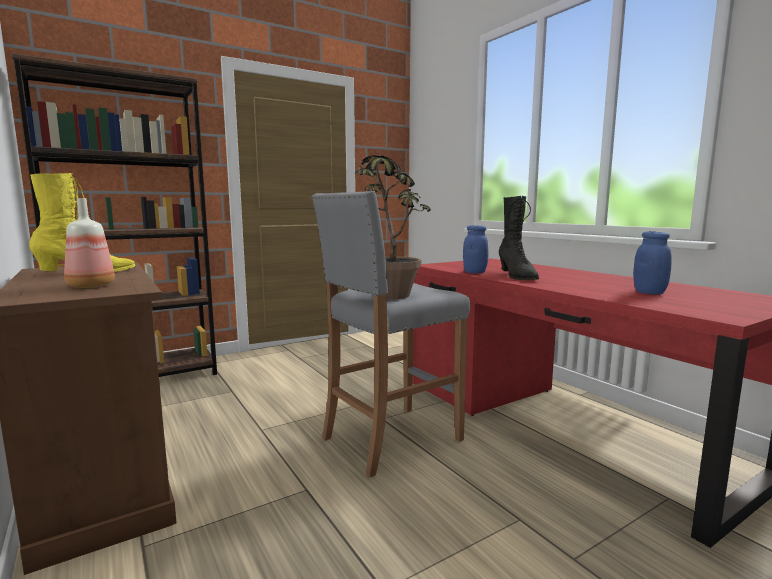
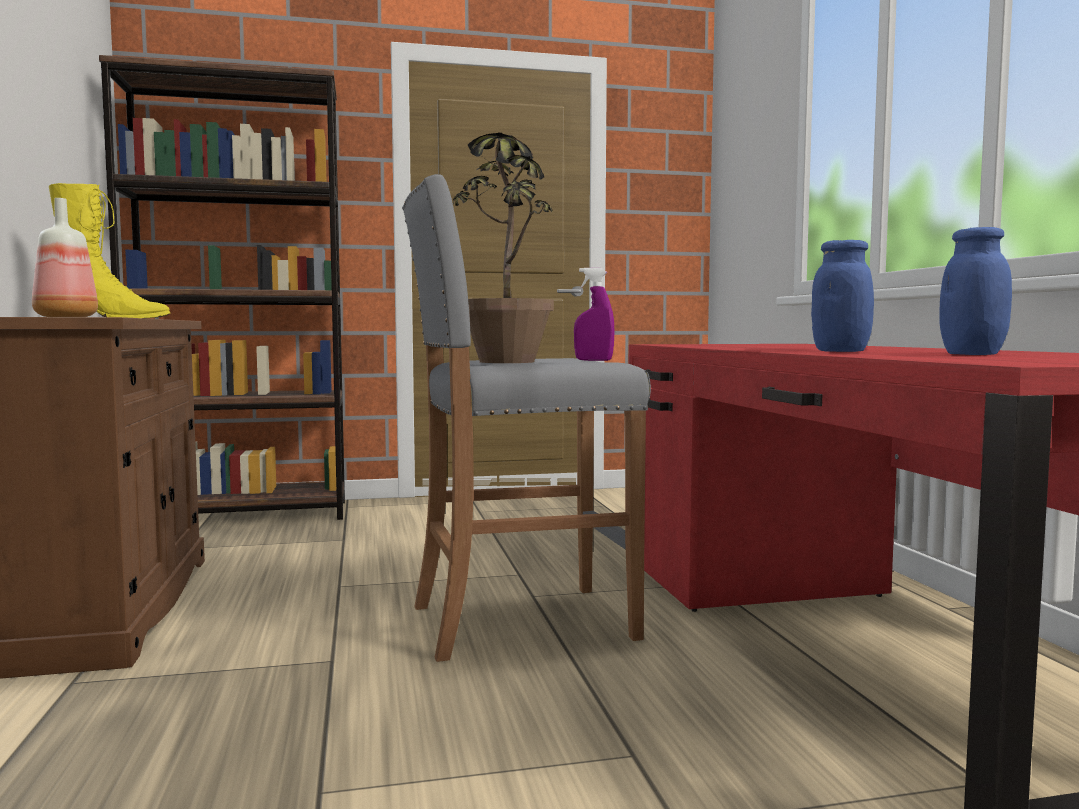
camera: 20 degrees right, 5 degrees down
(433, 289) = (593, 360): none -> purple spray bottle
(474, 272) = (708, 346): blue jar -> blue jar (840, 351)
(517, 276) = (769, 348): black boot -> none

